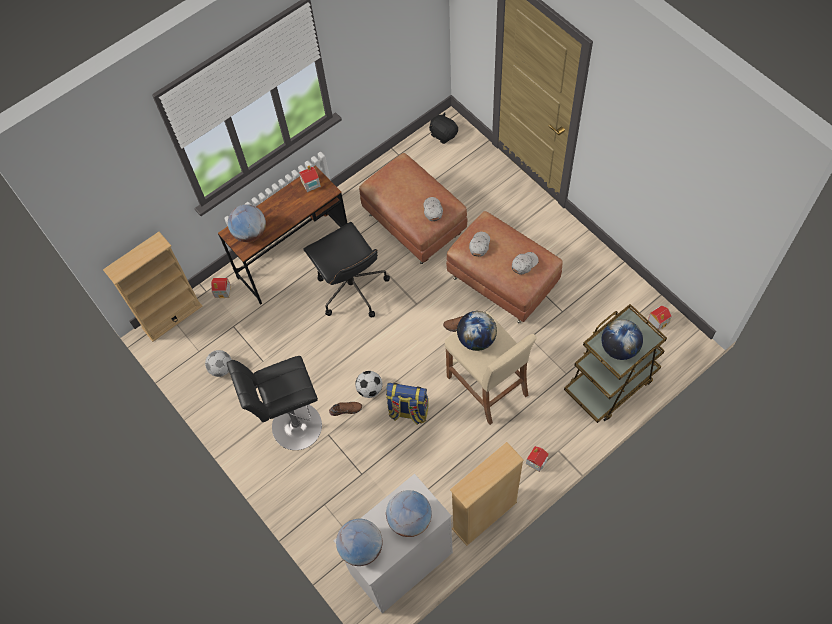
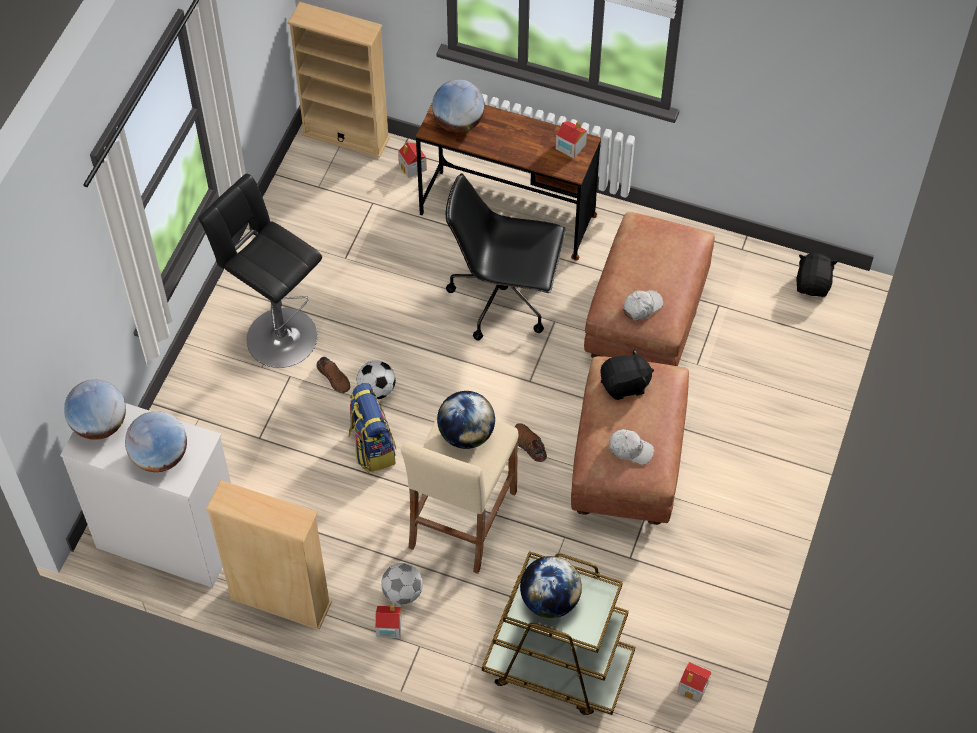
camera: 55 degrees right, 5 degrees down
(221, 368) = (309, 221): football -> football (402, 592)
(351, 288) = (504, 298): black office chair -> black office chair turned 75 degrees clockwise
(479, 245) = (625, 385): white cap -> black plush toy

